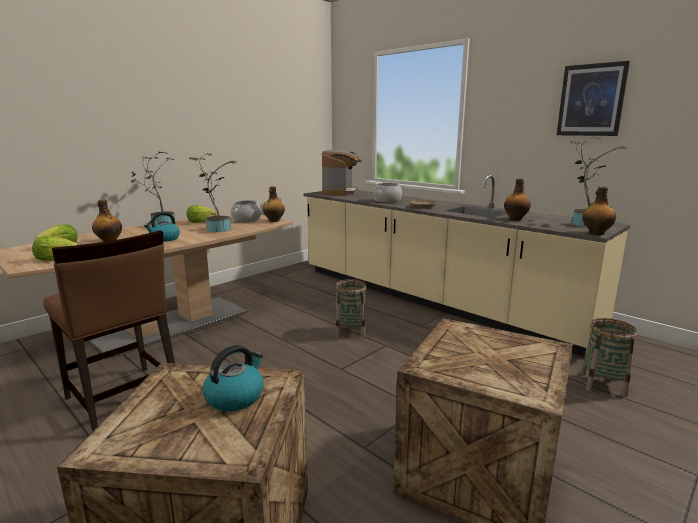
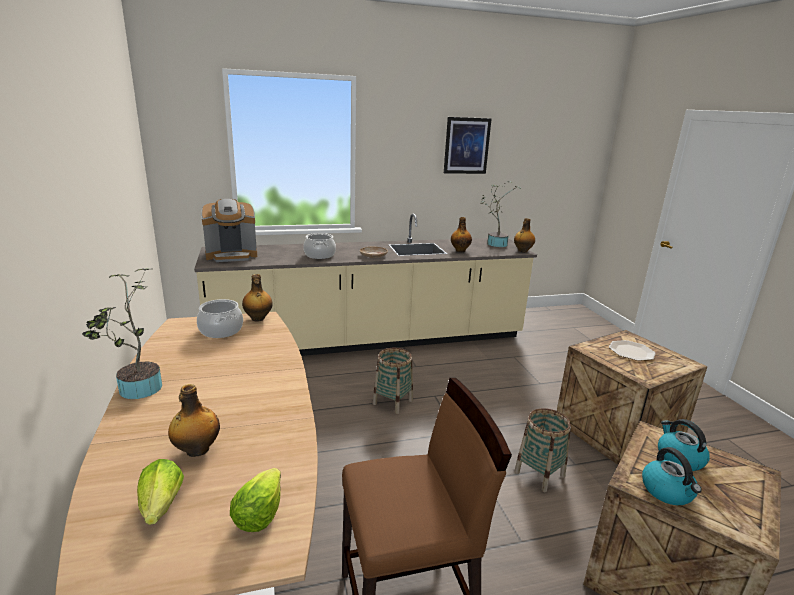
camera: 60 degrees left, 5 degrees up
(164, 239) = (251, 402): kettle -> kettle (667, 491)
(200, 222) = (179, 359): lettuce -> none
(218, 229) = (246, 357): potted plant -> none
(340, 192) = (232, 255): coffee machine -> coffee machine turned 120 degrees clockwise
(497, 352) = (631, 351): none -> plate
(603, 384) = (548, 349): basket -> basket (539, 474)

